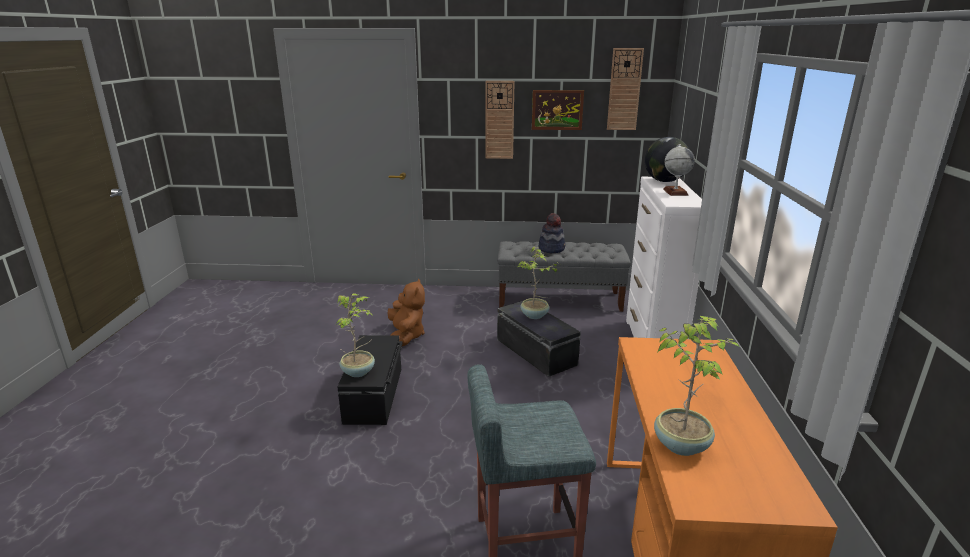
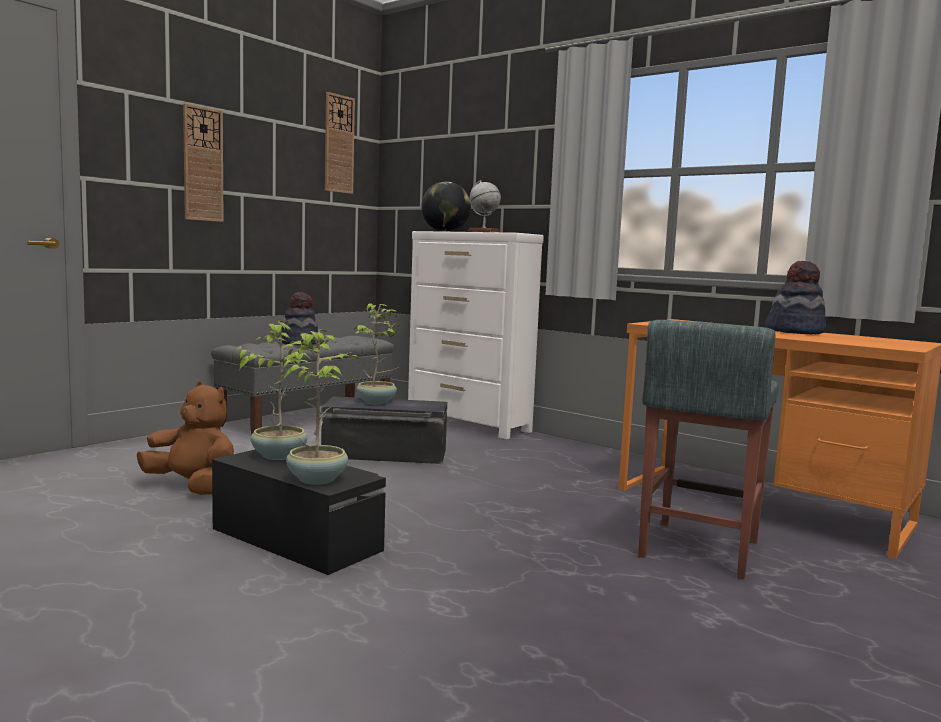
camera: 55 degrees left, 15 degrees down
(557, 110) = (272, 159): picture -> none
(682, 444) = (824, 339): potted plant -> potted plant (279, 455)
(735, 416) = (795, 331): none -> hat

